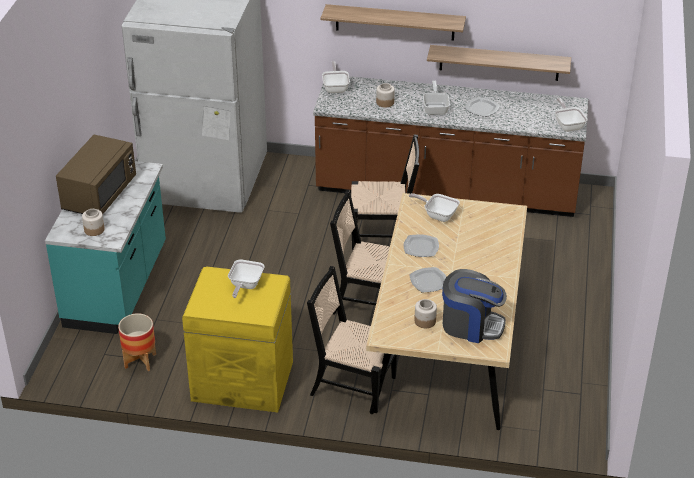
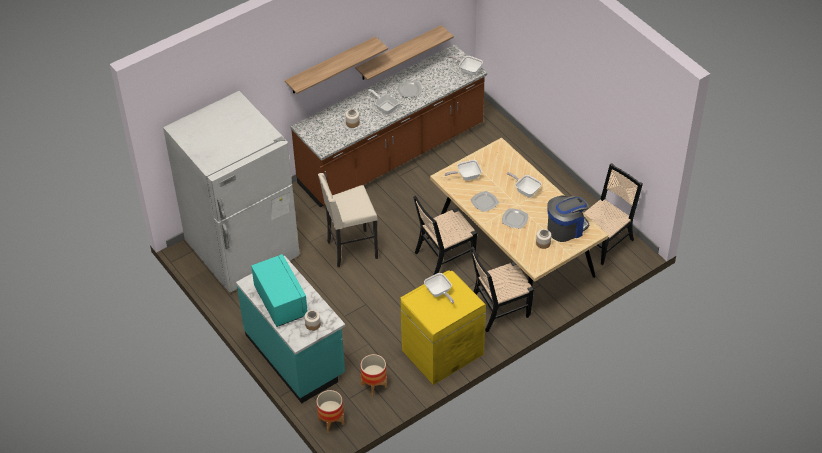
camera: 45 degrees left, 10 degrees up
(60, 361) = (331, 422): none -> planter
(99, 194) = (280, 301): brown microwave -> turquoise microwave
(293, 239) = (351, 250): none -> beige stool
(336, 87) = (310, 132): frying pan -> frying pan (525, 190)
(383, 238) = (398, 211): chair -> chair (603, 242)

